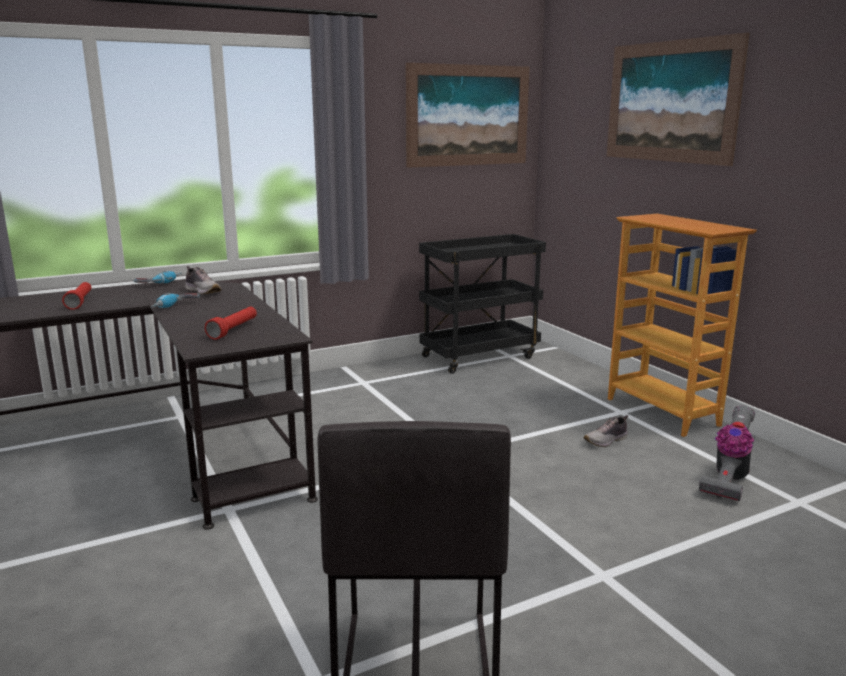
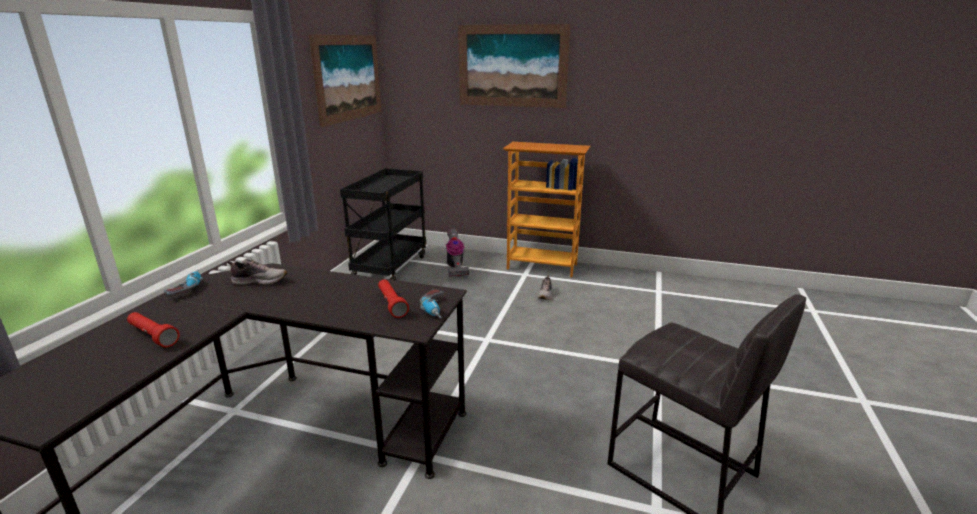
camera: 45 degrees left, 5 degrees up
(175, 307) = (279, 304): power drill -> power drill (435, 310)
(728, 478) = (621, 292): vacuum cleaner -> vacuum cleaner (455, 267)

